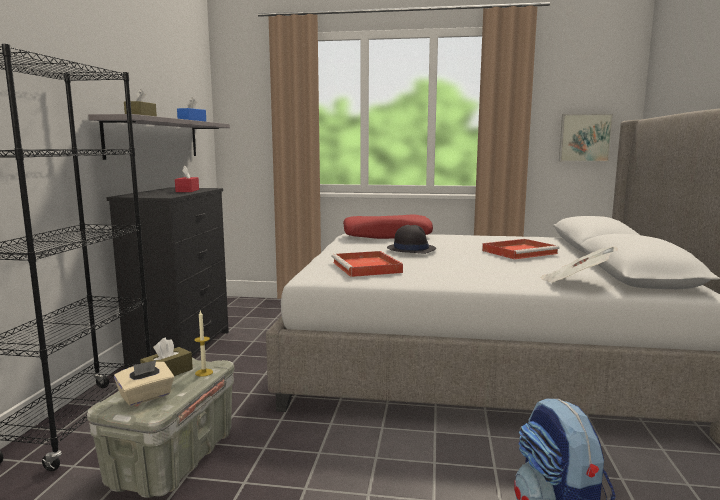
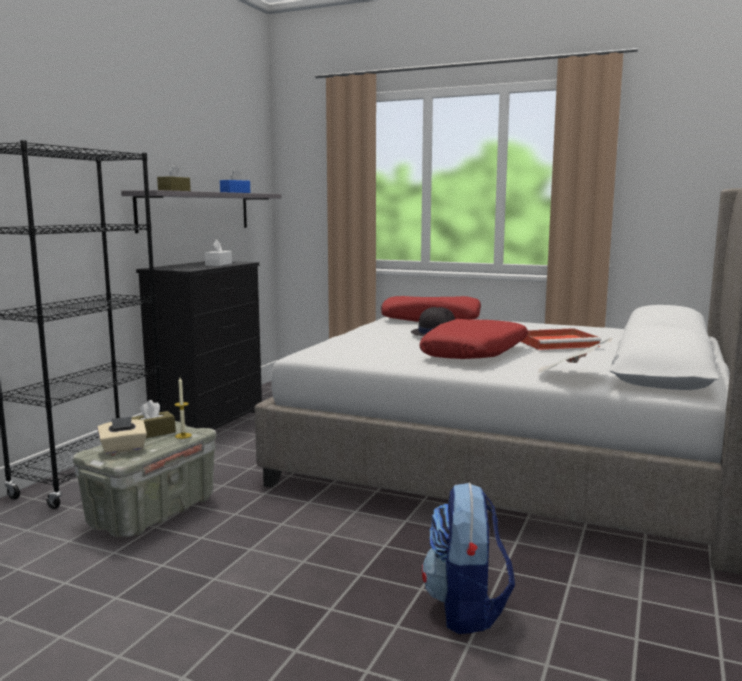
camera: 15 degrees right, 0 degrees up
(187, 191) = (218, 264): red tissue box -> white tissue box
(367, 267) = (367, 349): red tray -> none
(467, 266) = (475, 354): none -> red pillow
(584, 138) = (685, 209): picture -> none

